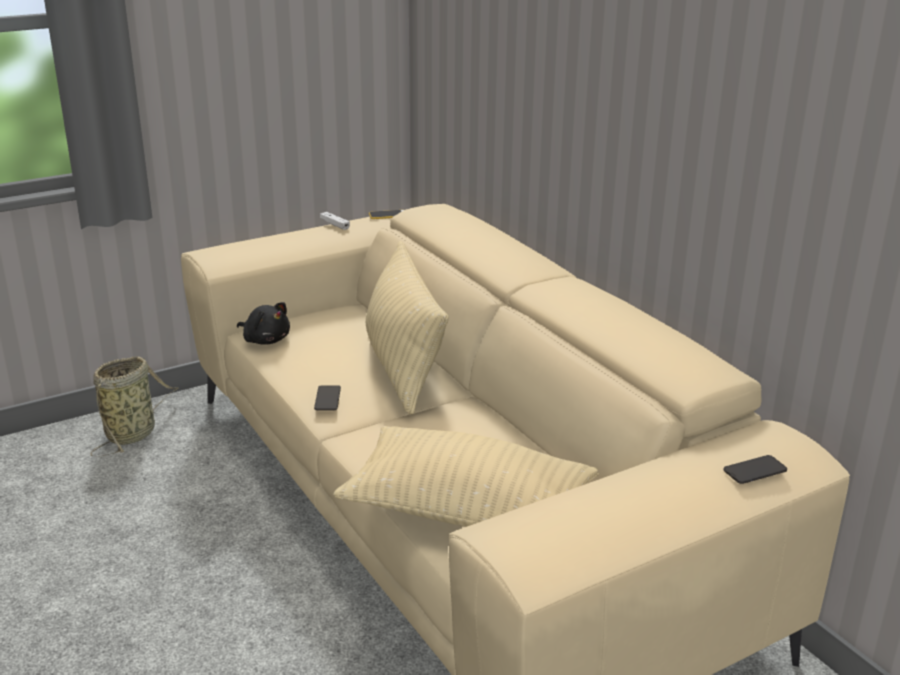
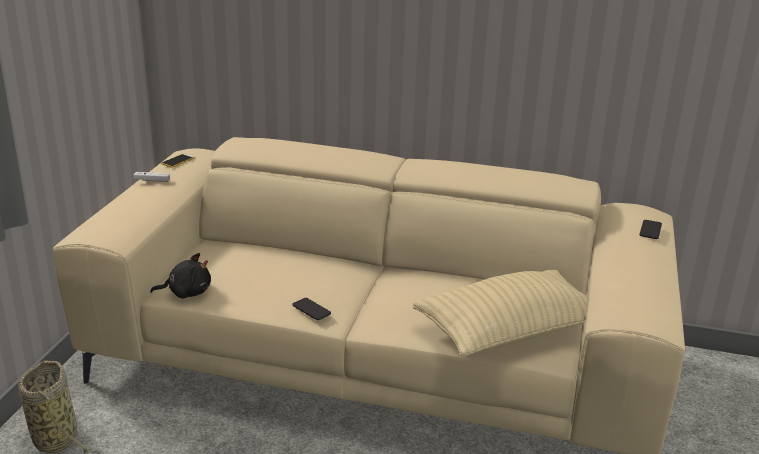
camera: 45 degrees left, 0 degrees up
(403, 367) = (321, 268): beige pillow -> none

